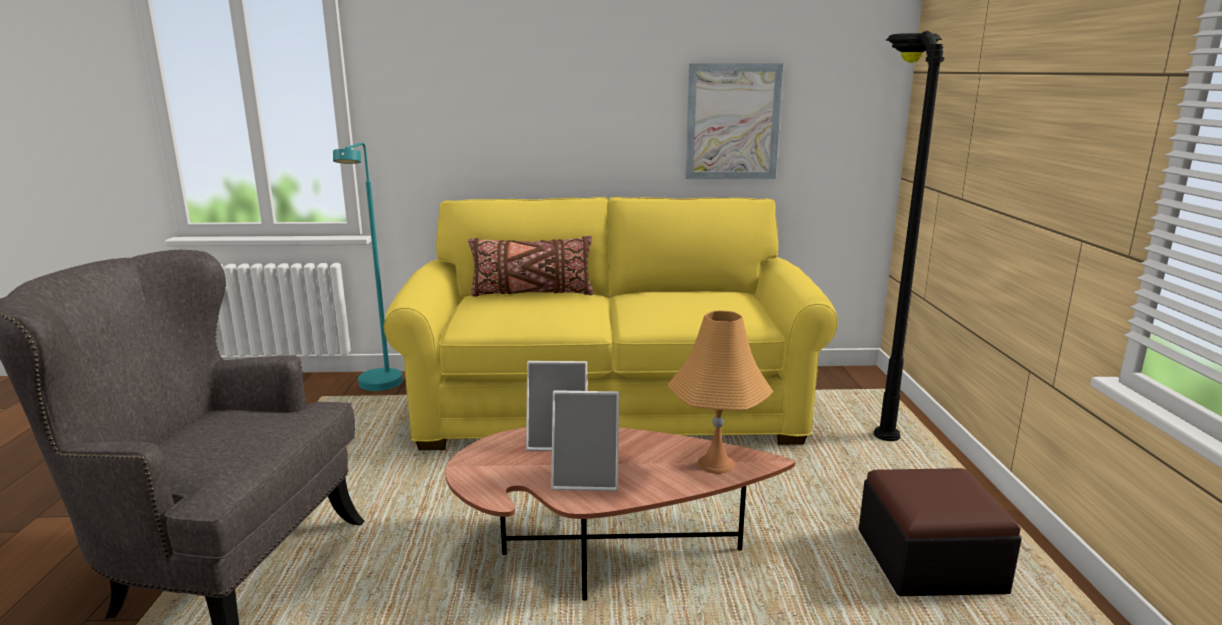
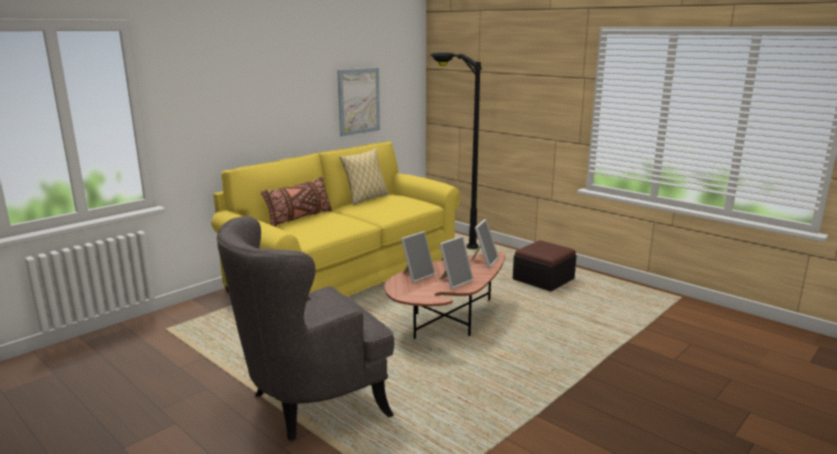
camera: 45 degrees left, 0 degrees up
(379, 387) = (193, 312): turquoise floor lamp -> none
(679, 290) = (366, 199): none -> pillow
(716, 464) = (484, 261): orange table lamp -> picture frame

